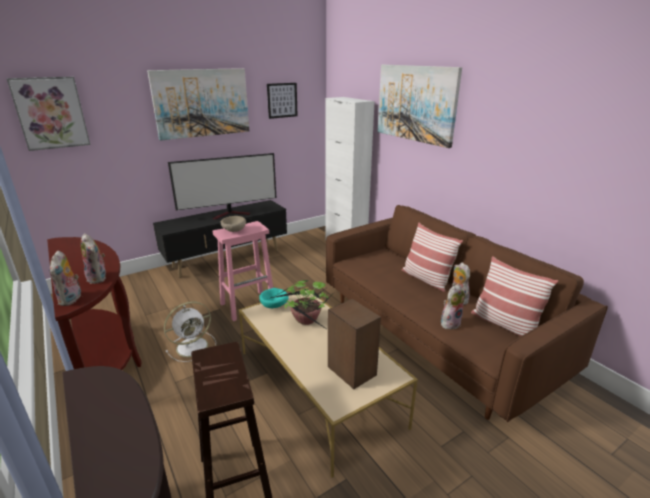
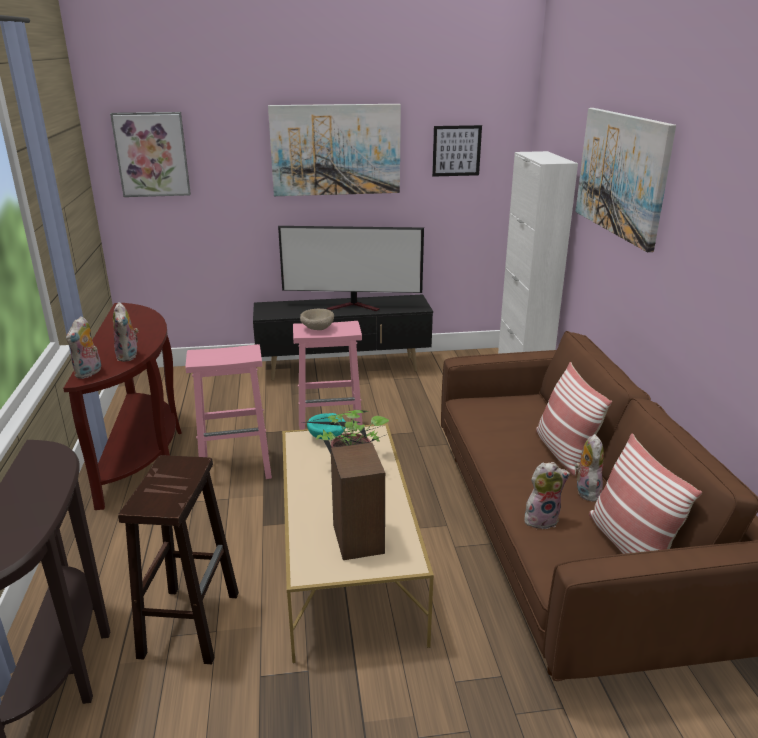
camera: 25 degrees right, 0 degrees up
(193, 346) = (237, 467): white fan -> pink stool

